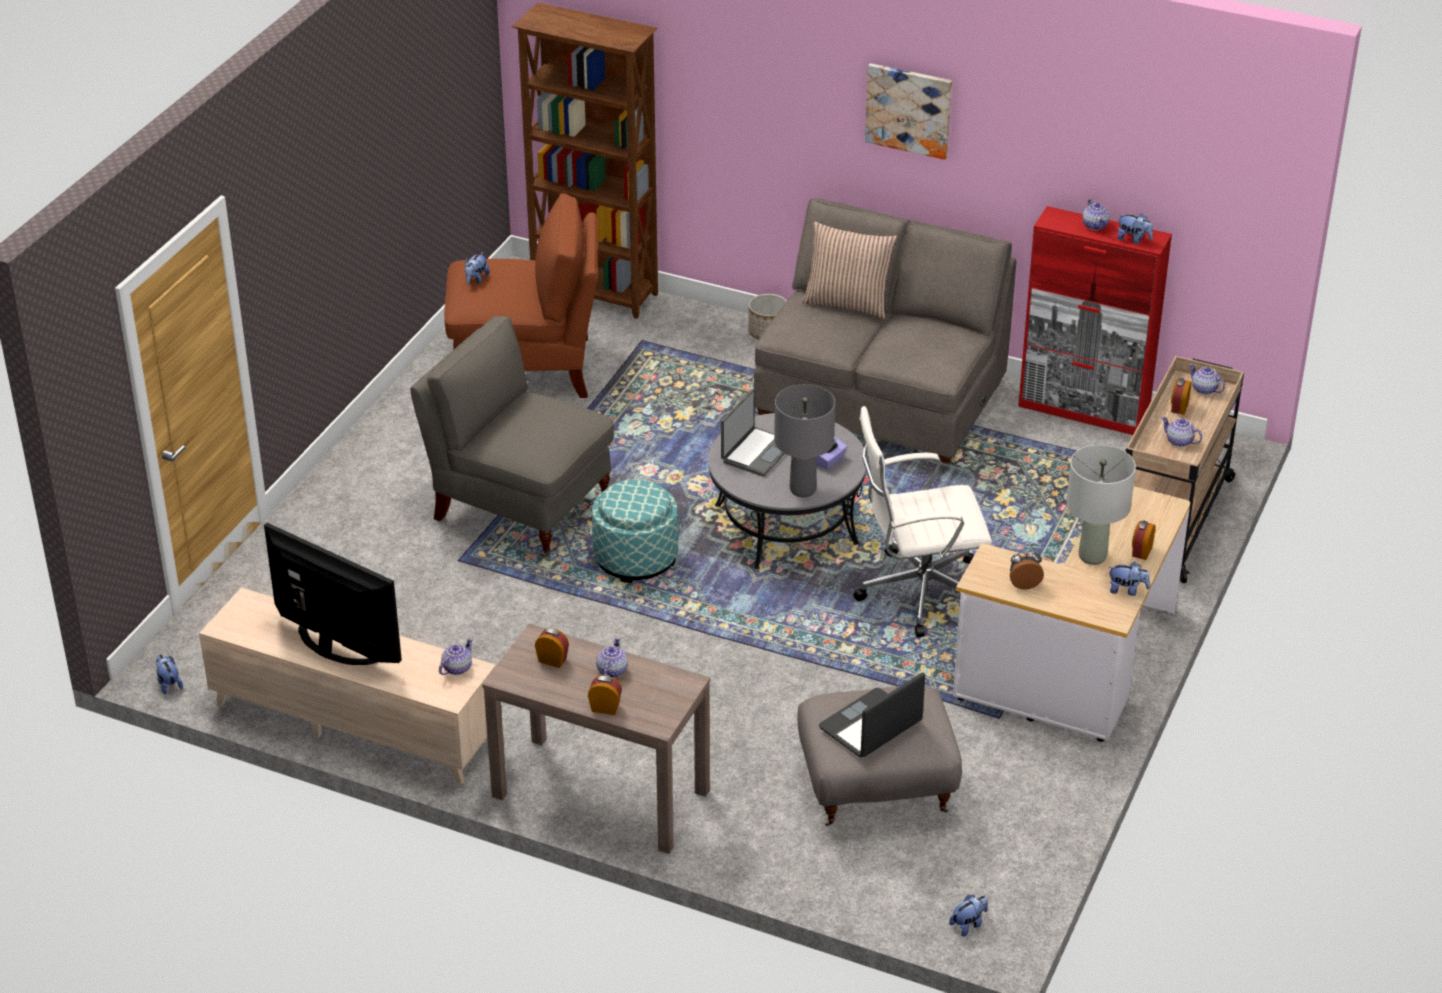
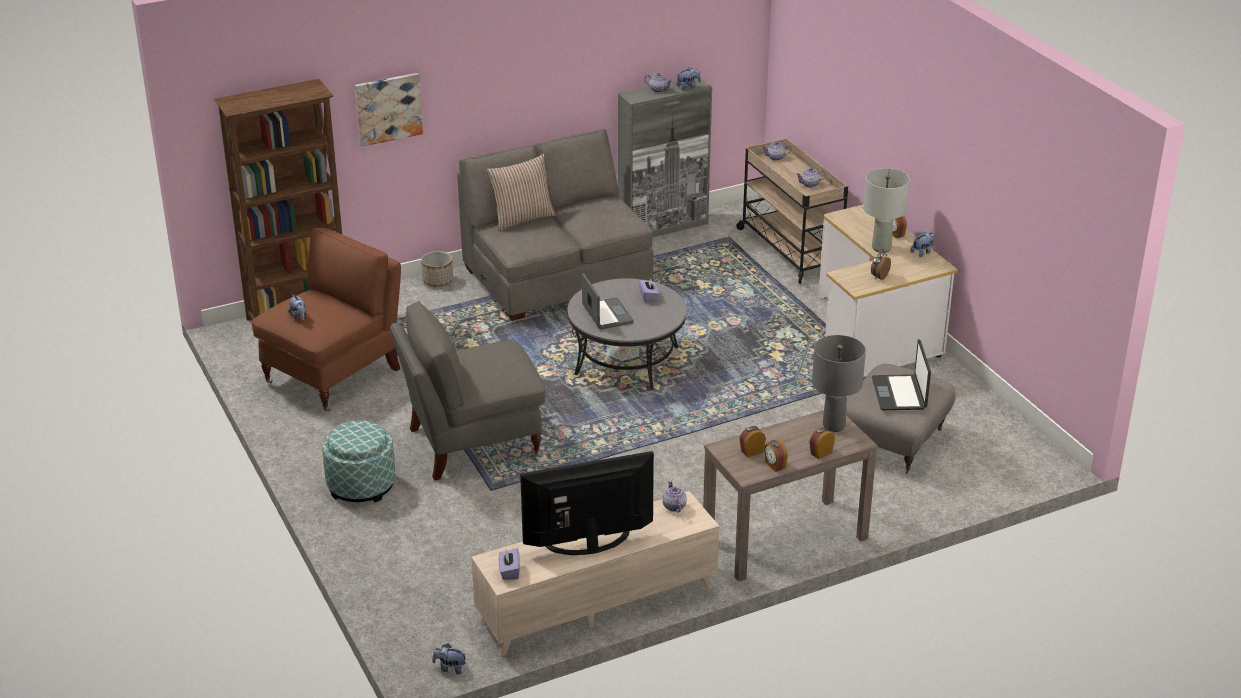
camera: 50 degrees left, 5 degrees down
(241, 621) = (509, 572): none -> purple tissue box
(611, 671) = (788, 436): teapot -> none
(635, 558) = (583, 425): ottoman -> ottoman (361, 485)
(802, 490) = (663, 317): grey table lamp -> grey table lamp (834, 426)
(909, 110) = (515, 64): picture -> picture (388, 108)
(919, 592) = (746, 349): white office chair -> none
(968, 924) = (1038, 467): plush toy -> none
(1084, 411) = (663, 227): red cabinet -> grey cabinet
(1179, 407) = (781, 171): alarm clock -> alarm clock (774, 465)

